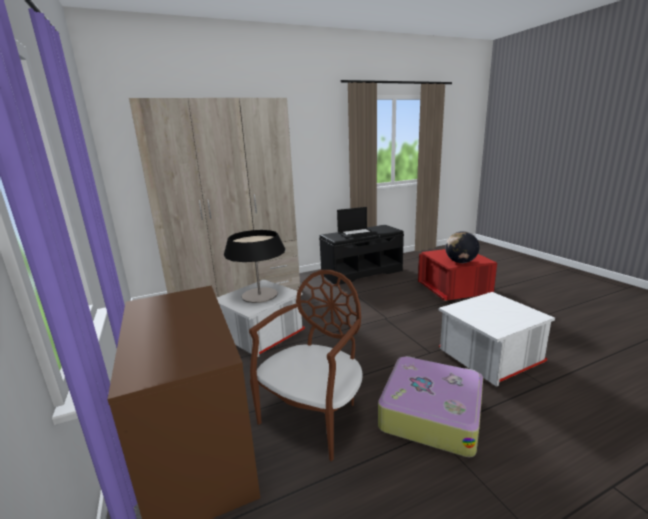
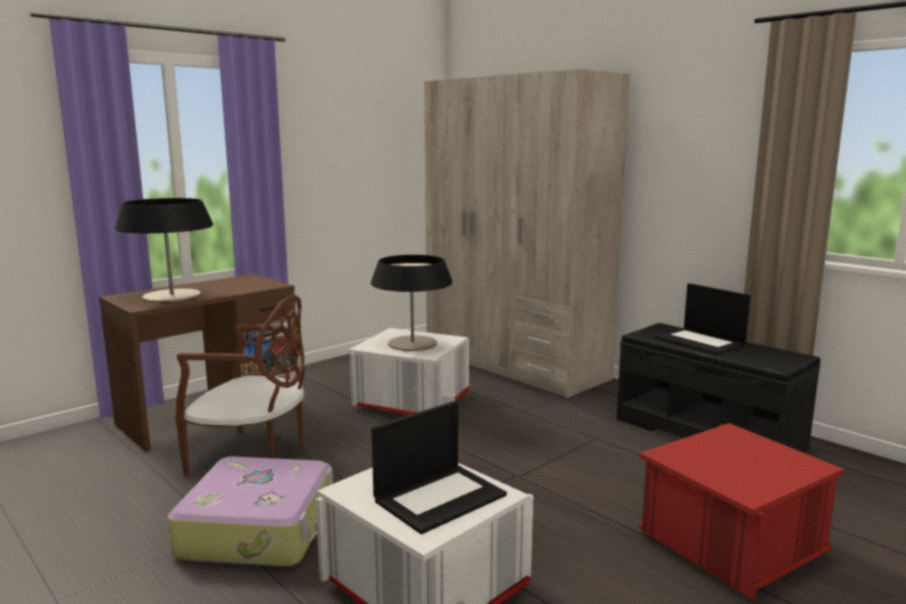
camera: 70 degrees right, 5 degrees down
(182, 341) = (171, 296): none -> table lamp
(460, 262) = (697, 464): globe -> none
(499, 308) = (440, 497): none -> laptop

